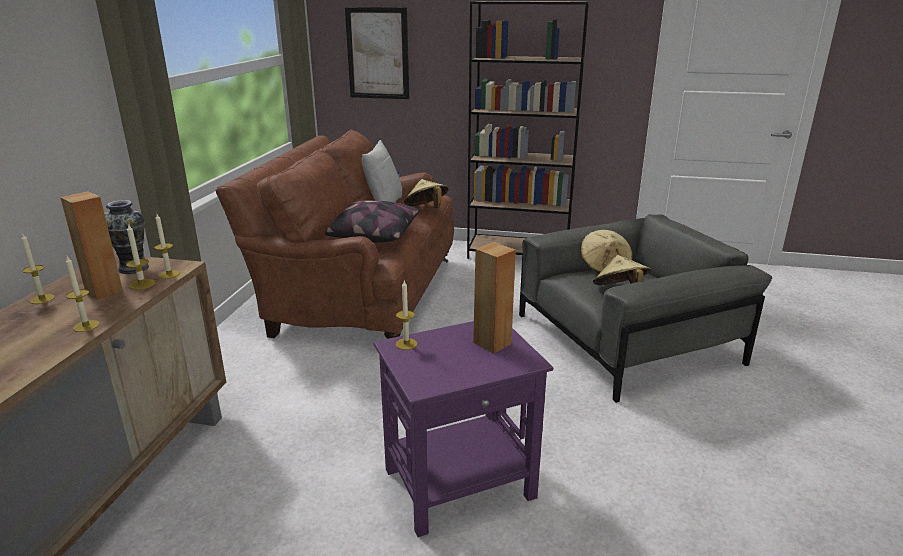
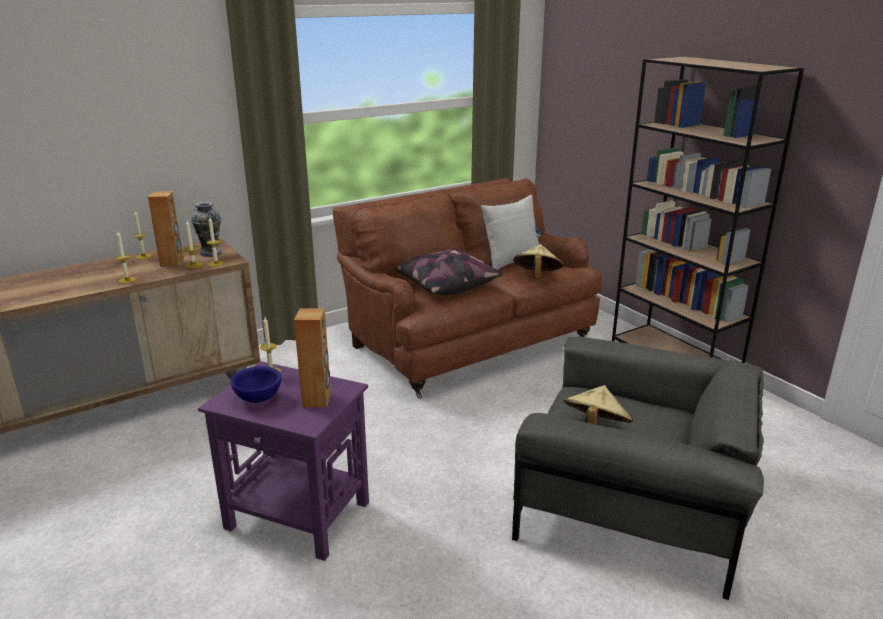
camera: 45 degrees right, 0 degrees up
(378, 53) = (589, 103): picture -> none
(446, 366) = (258, 398): none -> blue bowl
(604, 267) = (635, 401): beige hat -> none

